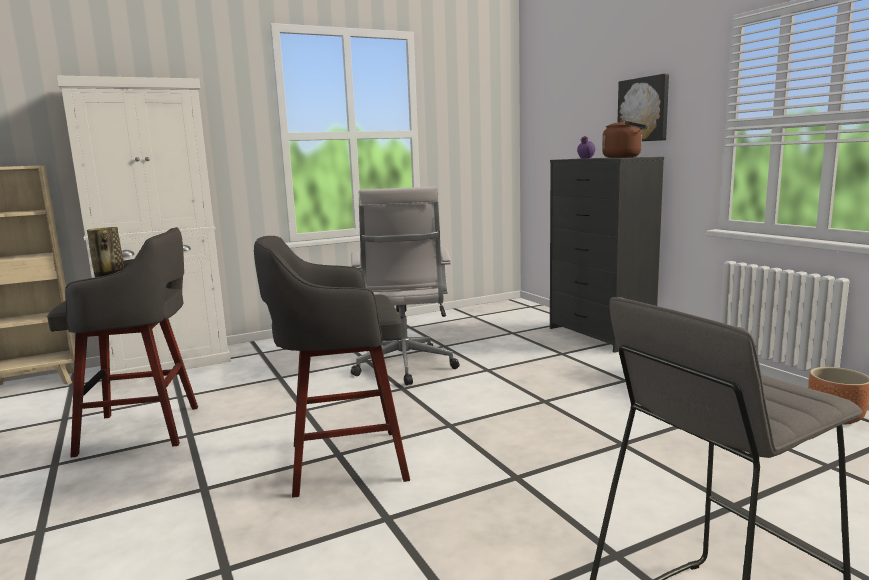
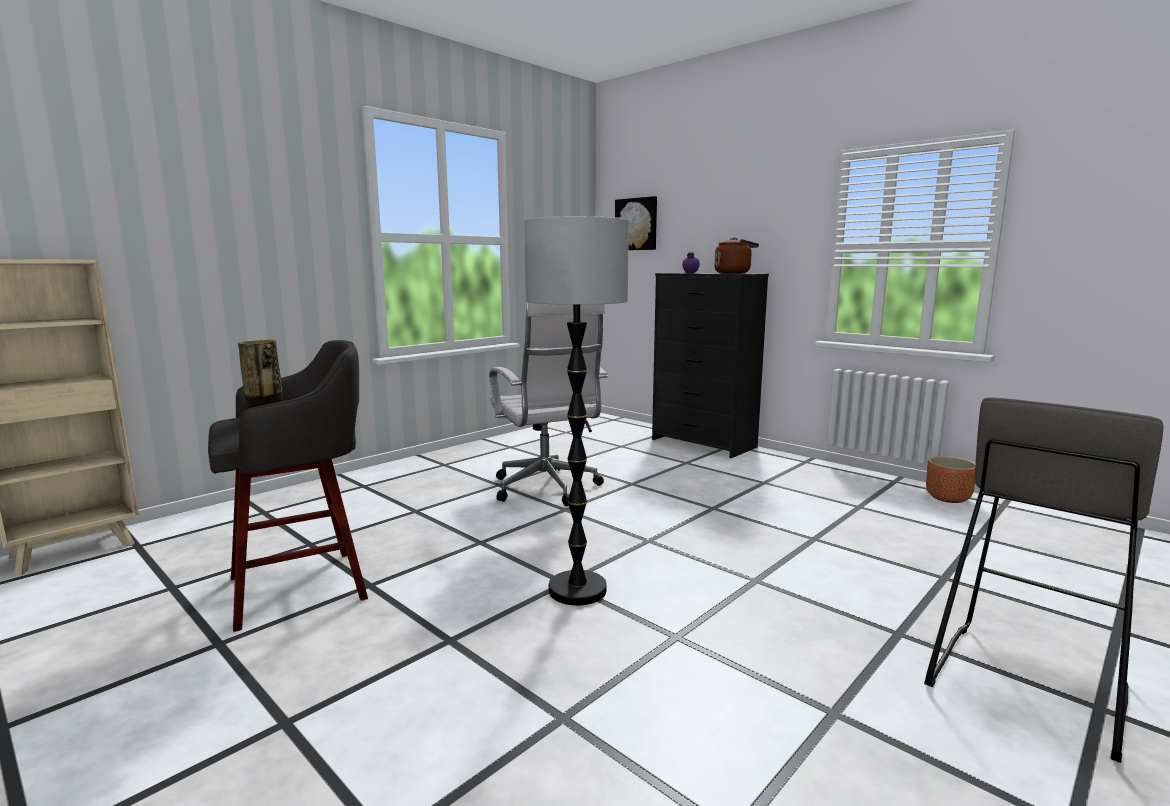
camera: 20 degrees left, 0 degrees up
(169, 364) = (255, 508): white cabinet -> none
(342, 462) = (577, 590): grey stool -> floor lamp
(644, 109) = (745, 229): picture -> picture (636, 224)

